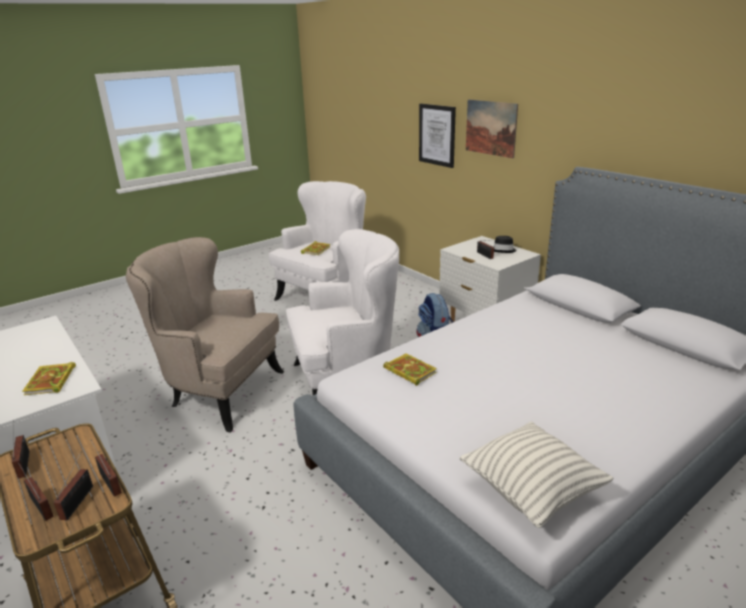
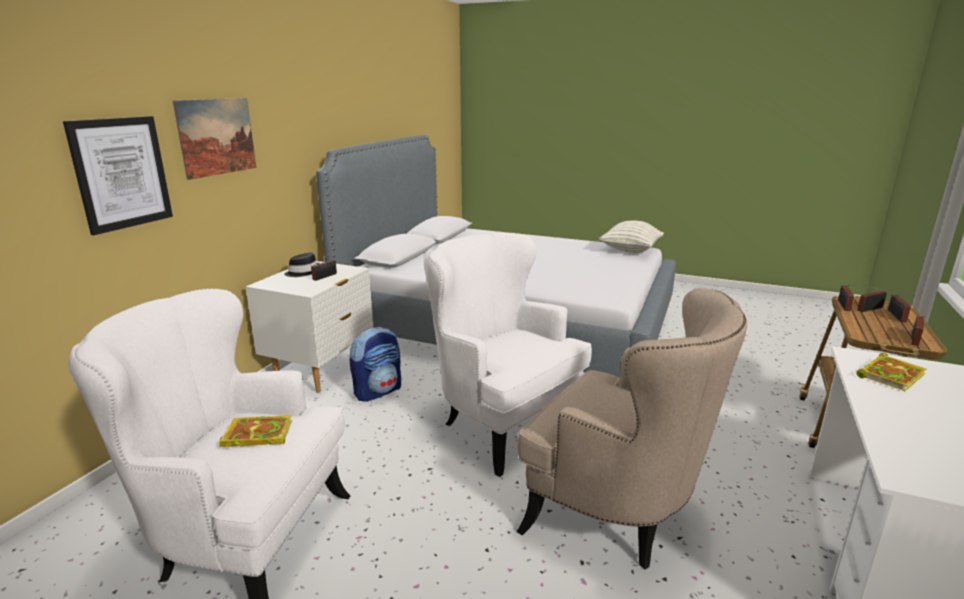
camera: 120 degrees left, 5 degrees down
(219, 392) = (618, 513): beige armchair -> beige armchair turned 45 degrees counterclockwise
(409, 371) = (576, 281): book -> none

